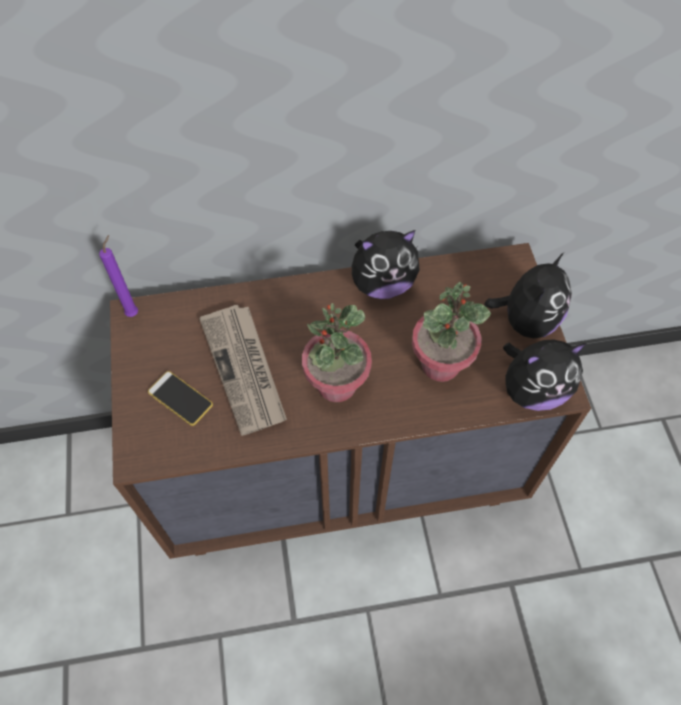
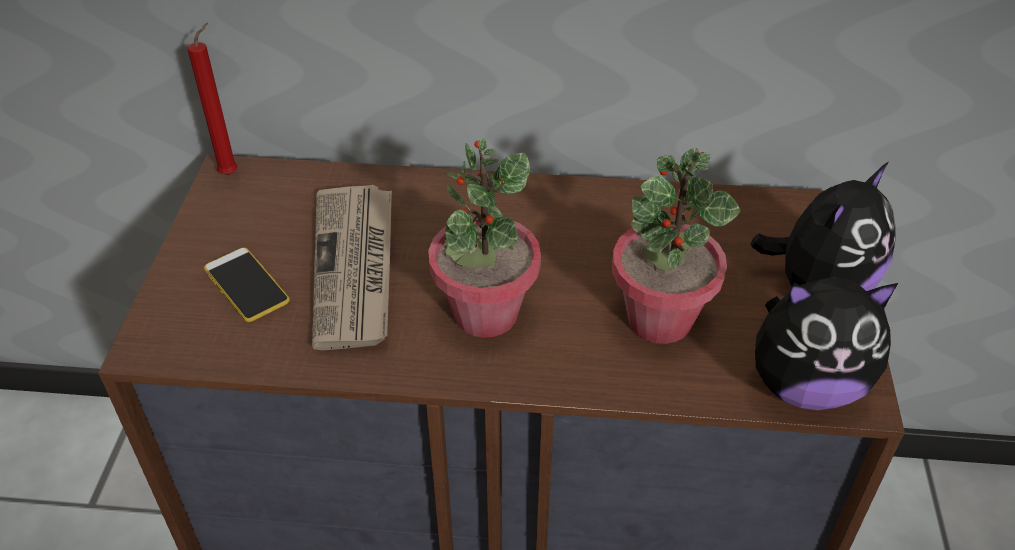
camera: 15 degrees right, 15 degrees down
(134, 312) = (231, 173): purple candle -> red candle
(382, 284) = (602, 203): plush toy -> none

